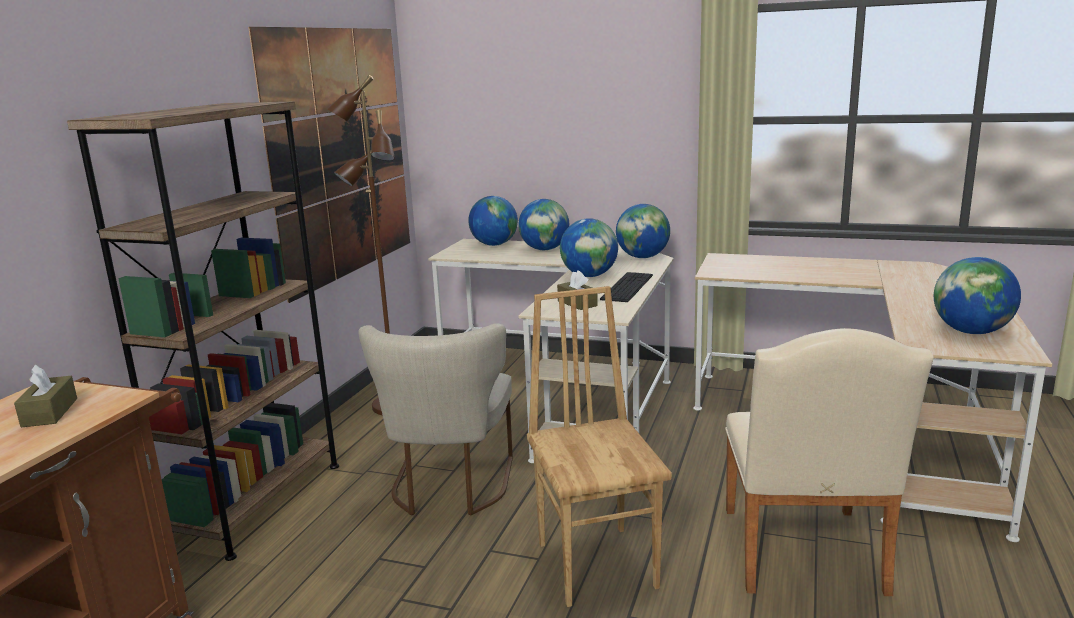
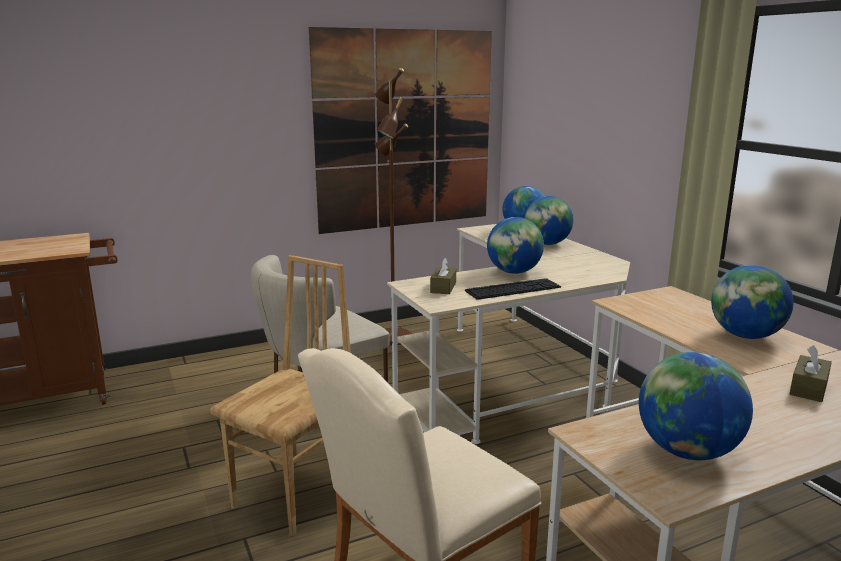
camera: 45 degrees right, 0 degrees up
(50, 412) = (44, 247): brown tissue box -> brown tissue box (808, 388)
(258, 502) = (233, 360): brown bookcase -> none
(643, 257) = (600, 272): globe -> globe (745, 336)

